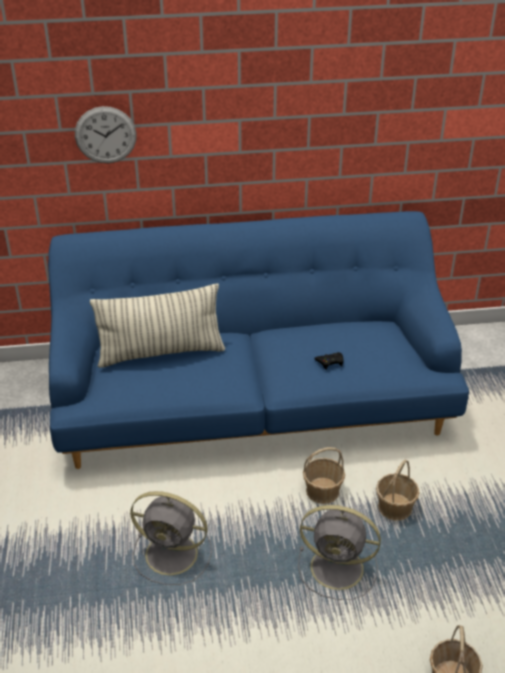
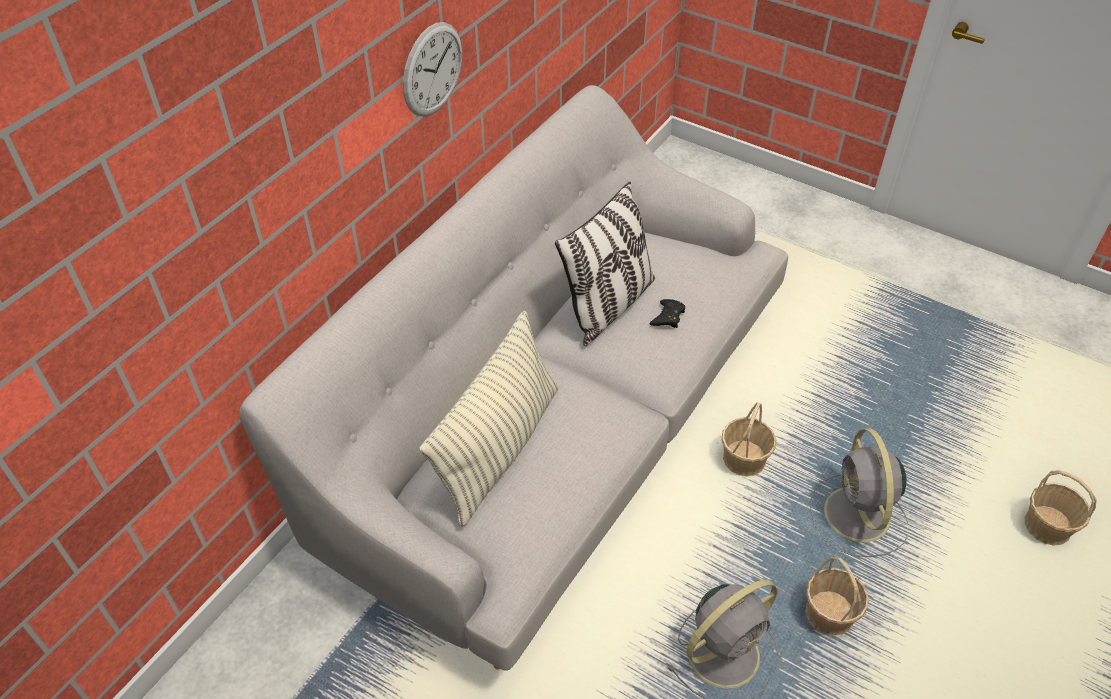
camera: 50 degrees left, 10 degrees up
(105, 135) = (266, 199): wall clock -> wall clock (432, 70)
(252, 401) = (555, 426): blue sofa -> grey sofa
(309, 337) = (608, 306): none -> pillow
(339, 568) = (857, 517): grey fan -> grey fan turned 120 degrees clockwise
(395, 507) = (813, 419): basket -> basket (829, 613)

